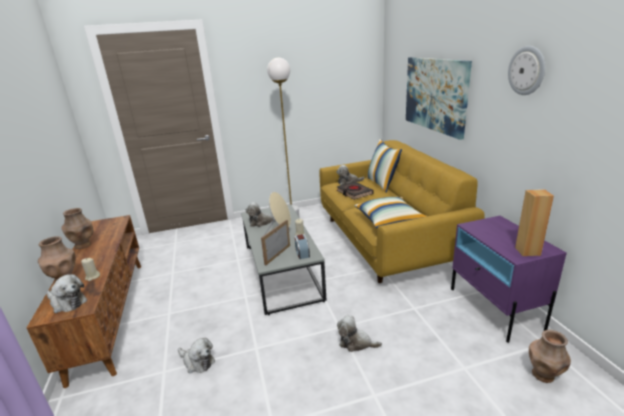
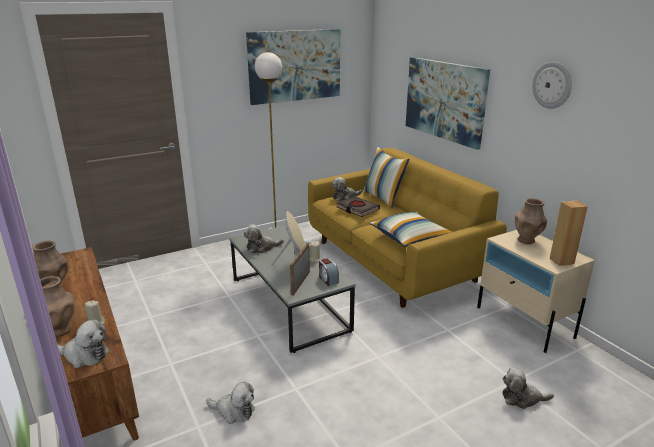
camera: 15 degrees left, 0 degrees up
(310, 70) = (295, 66): none -> picture
(356, 343) = (401, 370): plush toy -> plush toy (522, 398)
(495, 308) = (524, 322): purple nightstand -> beige nightstand
(543, 375) = (584, 378): brown vase -> brown vase (526, 240)

